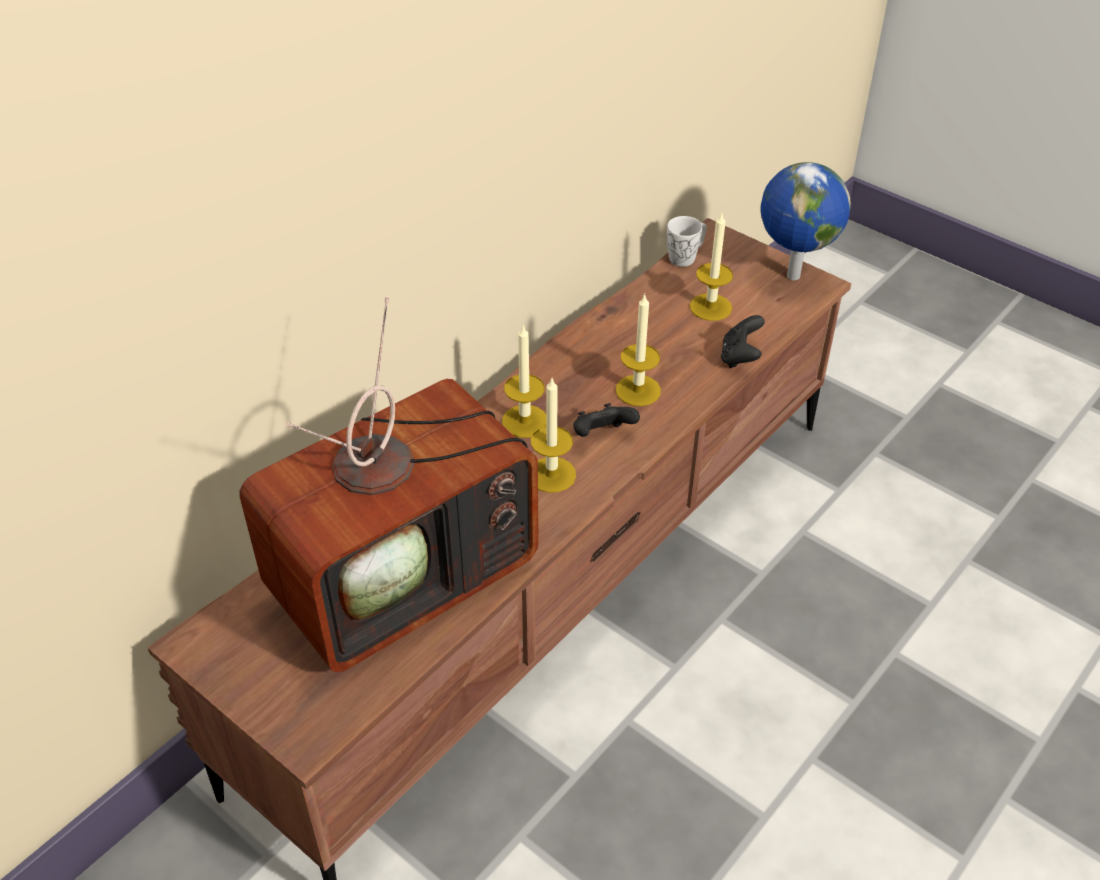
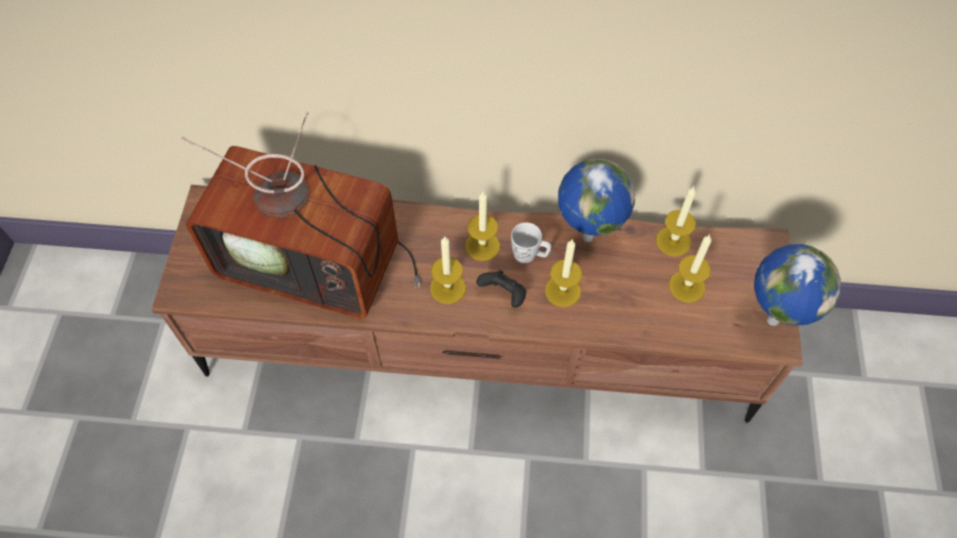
camera: 55 degrees right, 15 degrees up
(590, 342) = (586, 237): none -> globe
(653, 289) = (673, 241): none -> candle
(686, 257) = (728, 241): white mug -> white mug (529, 255)
(740, 357) = (649, 333): black game controller -> none

